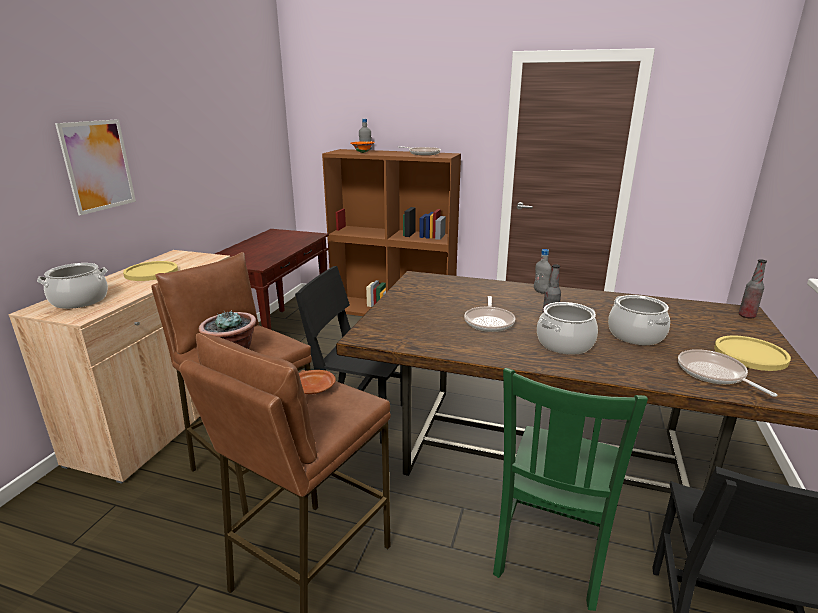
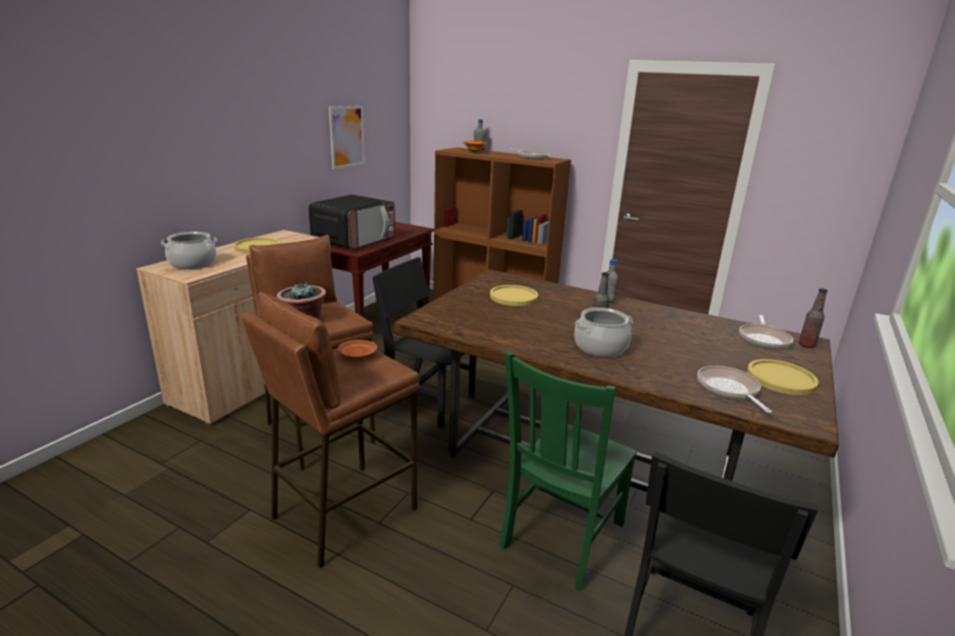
camera: 10 degrees right, 0 degrees up
(98, 166) = (223, 150): picture -> picture (347, 136)
(250, 254) = (354, 240): none -> microwave
(448, 298) = (513, 297): none -> yellow plate
(489, 321) = (540, 321): frying pan -> frying pan (764, 339)
(636, 335) = (676, 348): cooking pot -> none

